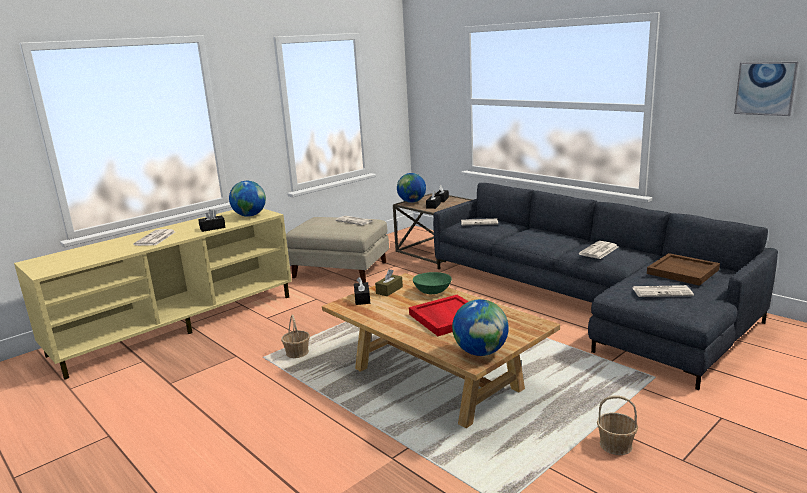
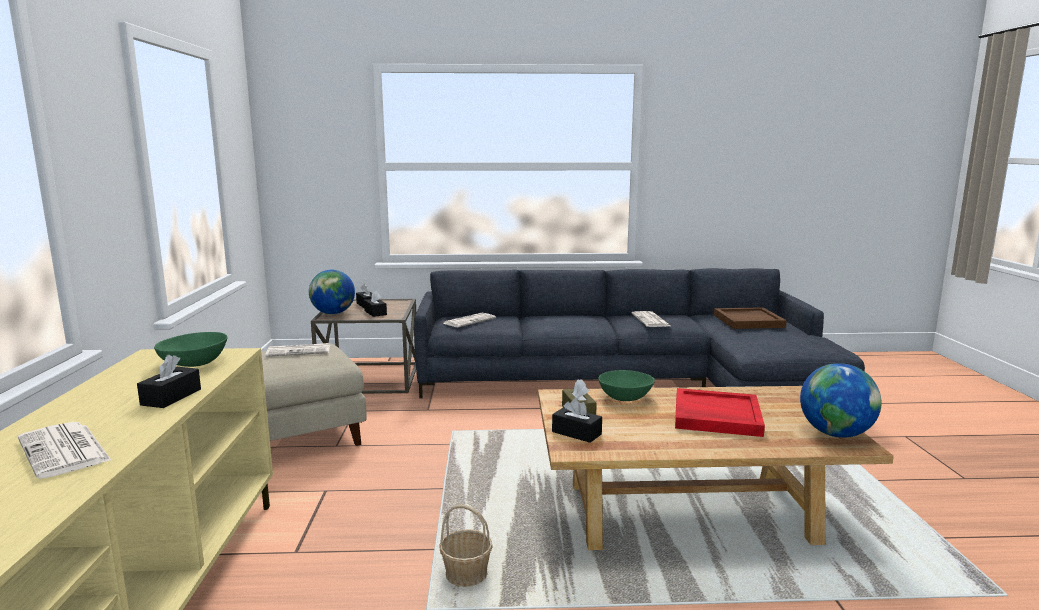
camera: 50 degrees left, 5 degrees down
(250, 215) = (195, 363): globe -> green bowl
(616, 445) = (920, 491): basket -> none
(662, 292) = (781, 338): newspaper -> none
(765, 88) = (746, 143): picture -> none

